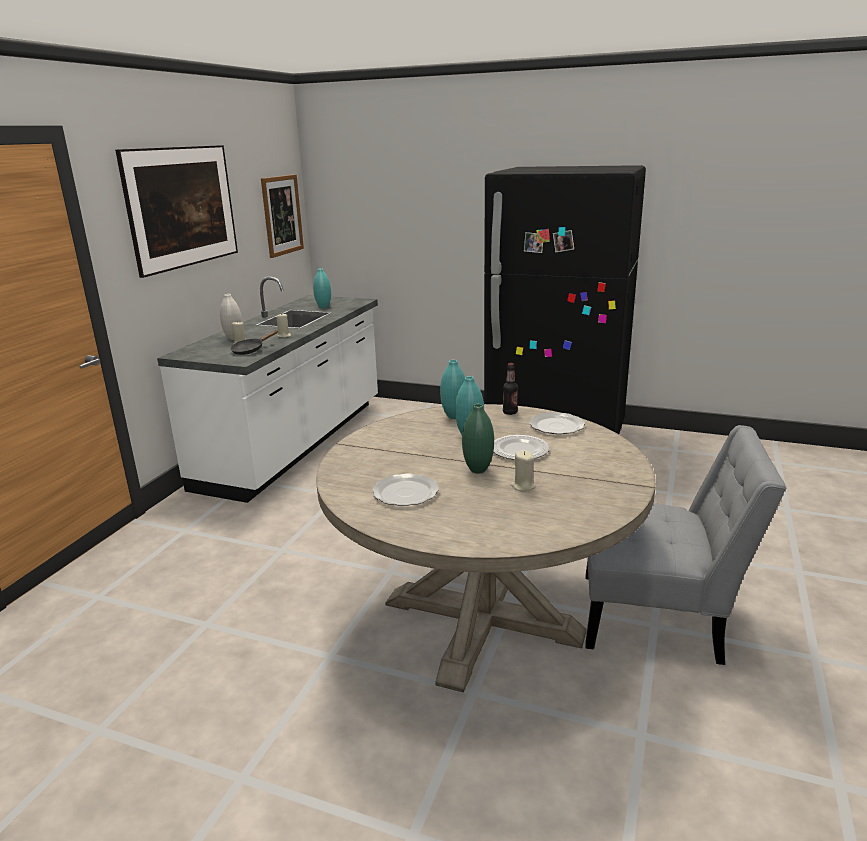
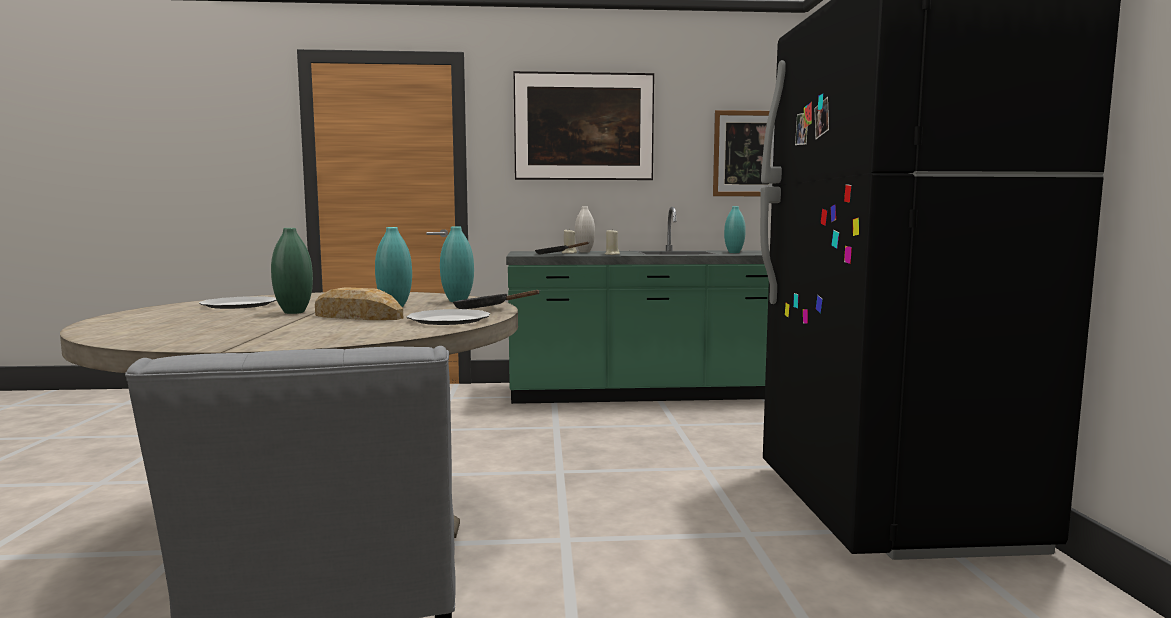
camera: 65 degrees right, 15 degrees down
(296, 443) = (648, 393): white counter -> green counter
(510, 412) = (486, 309): bottle -> black frying pan
(519, 450) = (357, 316): plate -> bread
(523, 486) = (243, 322): beige candle -> none

